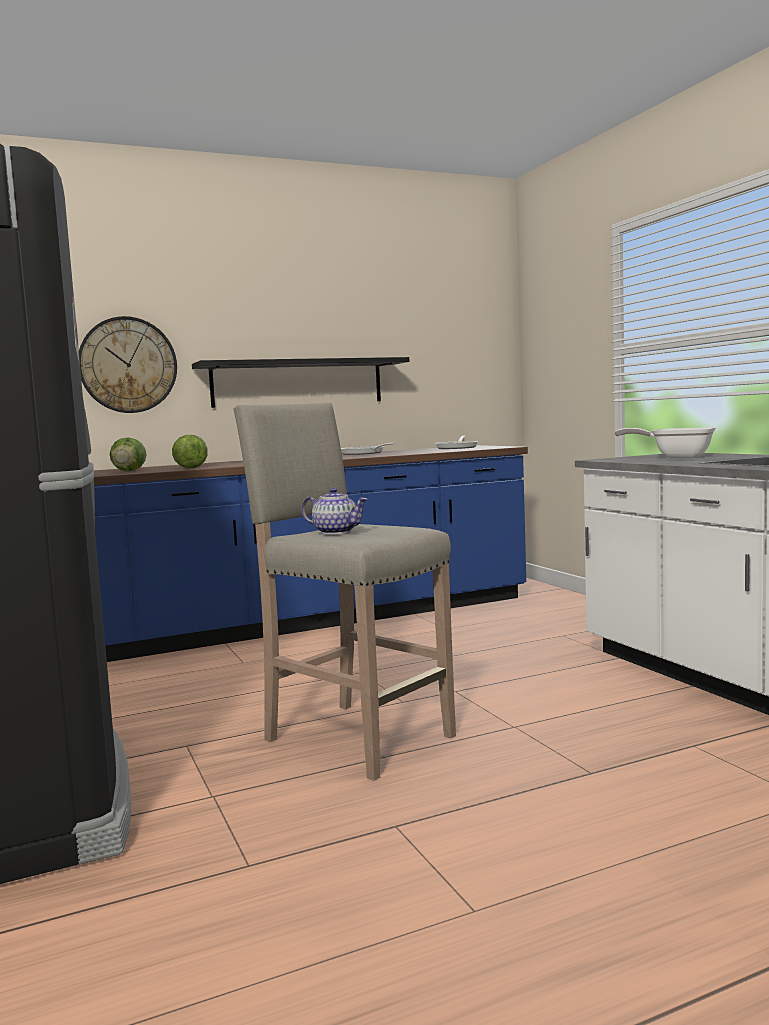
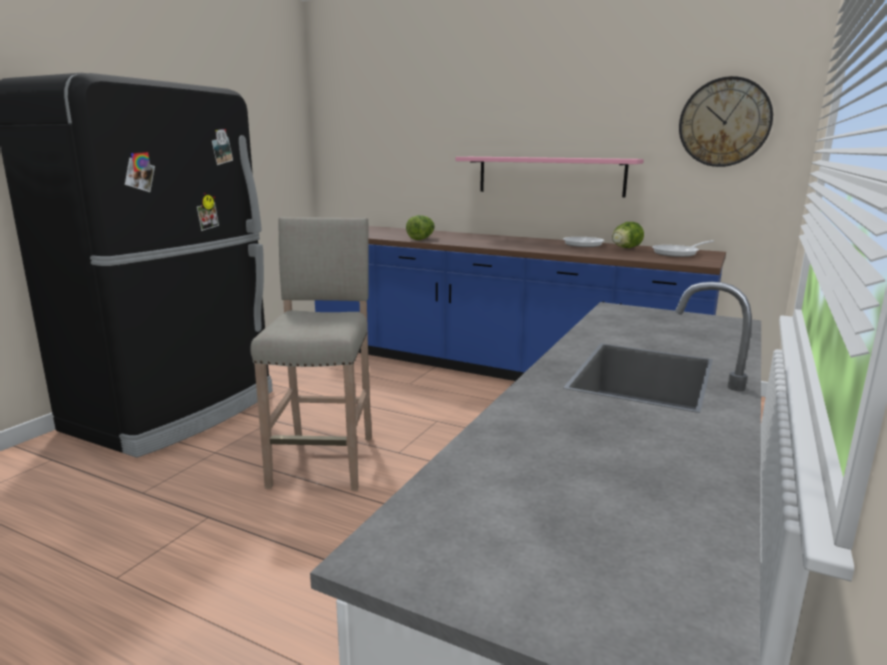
camera: 50 degrees right, 10 degrees up
(128, 365) = (428, 156): wall clock -> wall clock (724, 122)
(128, 471) = (389, 235): lettuce -> lettuce (625, 248)
(298, 383) = (550, 176): black shelf -> pink shelf
(335, 532) = (309, 318): teapot -> none
(676, 457) = (669, 327): frying pan -> none

